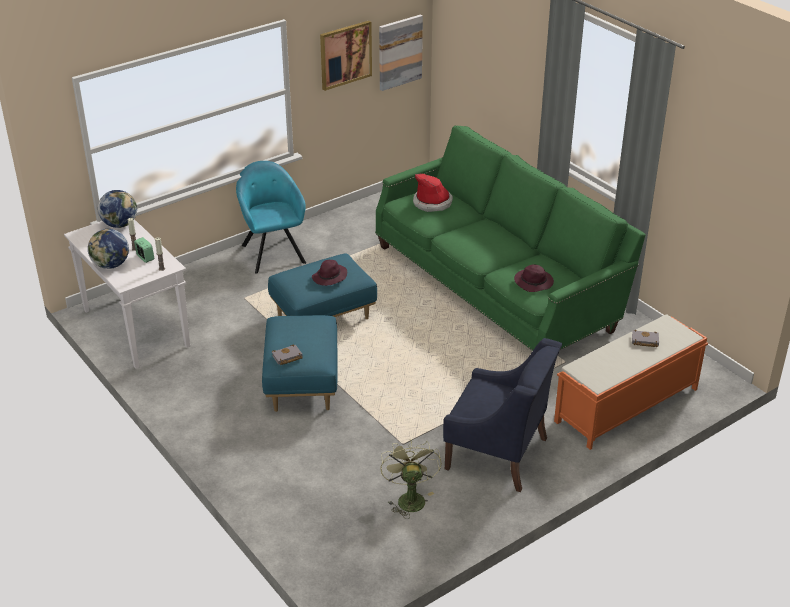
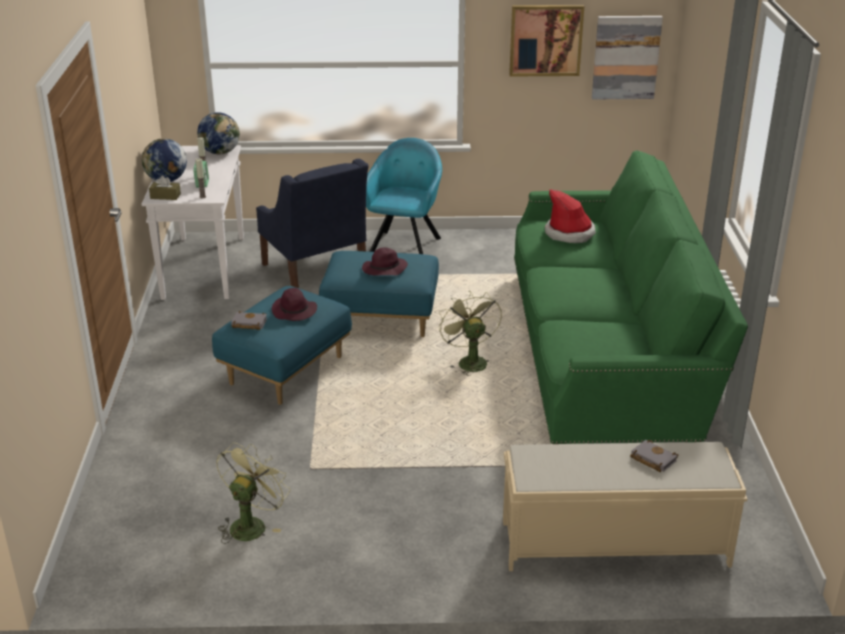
camera: 35 degrees right, 5 degrees down
(130, 279) = (165, 196): none -> brown tissue box
(417, 324) = (469, 361): none -> green fan
(497, 454) = (397, 525): blue armchair -> blue armchair (315, 270)
(534, 282) = (585, 345): purple hat -> purple hat (294, 311)
(625, 406) = (612, 543): orange bench -> beige bench

